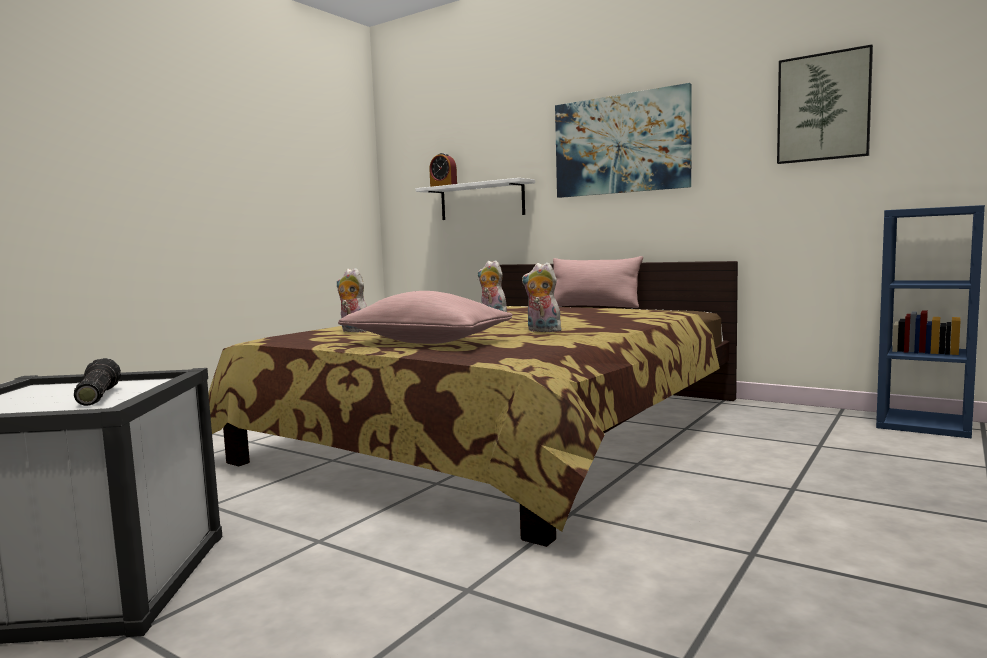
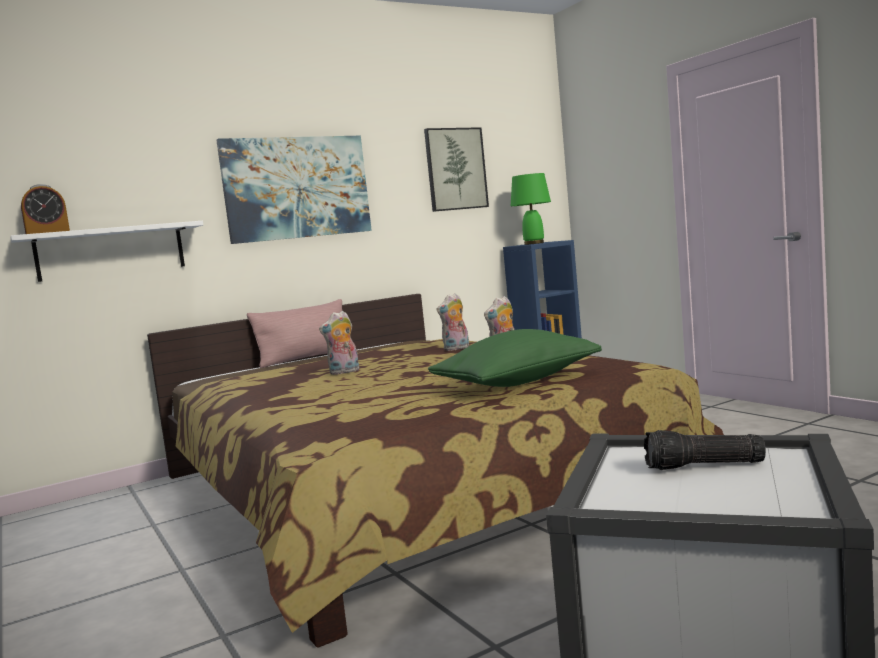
camera: 65 degrees left, 0 degrees up
(353, 331) = (366, 407): plush toy -> plush toy (456, 349)
(426, 342) = (518, 382): pink pillow -> green pillow
(914, 208) = (533, 243): none -> green table lamp

